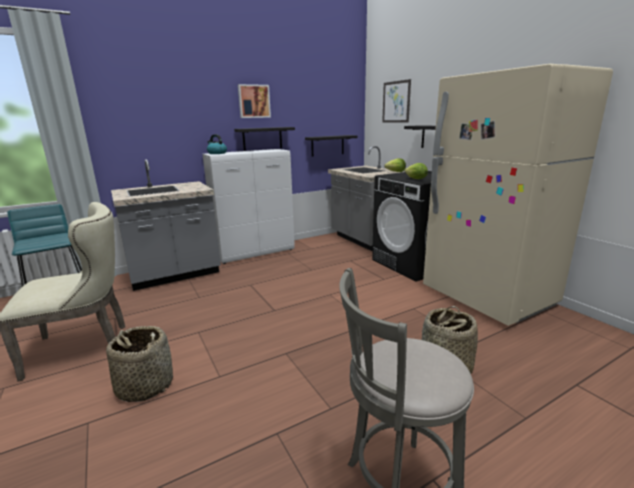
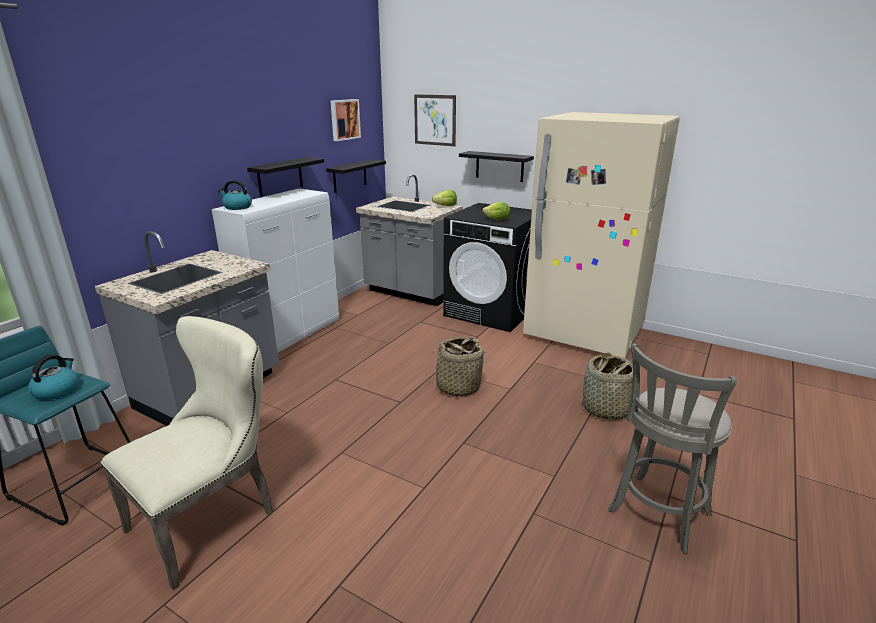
camera: 30 degrees left, 5 degrees up
(43, 241) = (57, 390): none -> kettle
(145, 386) = (354, 527): basket -> basket (458, 387)
(254, 101) = (267, 126): picture -> picture (344, 119)

